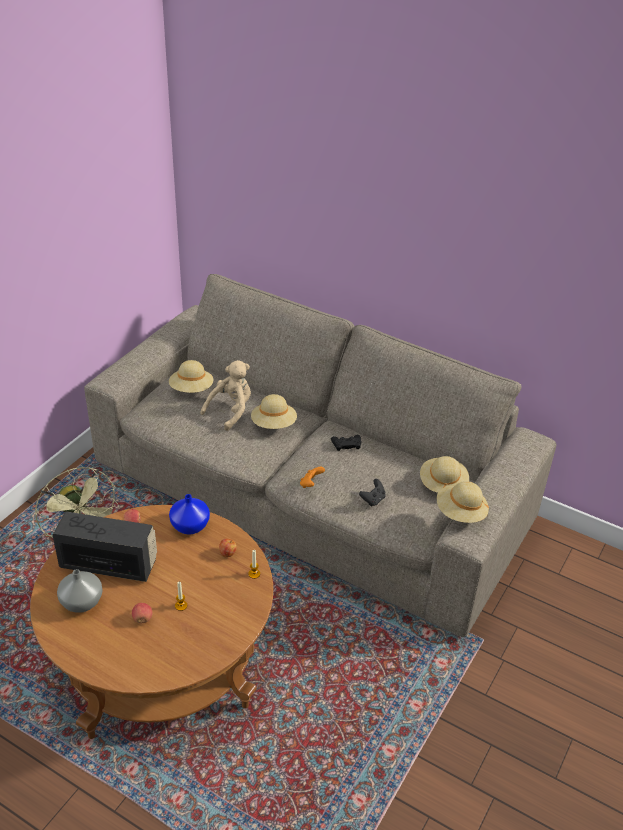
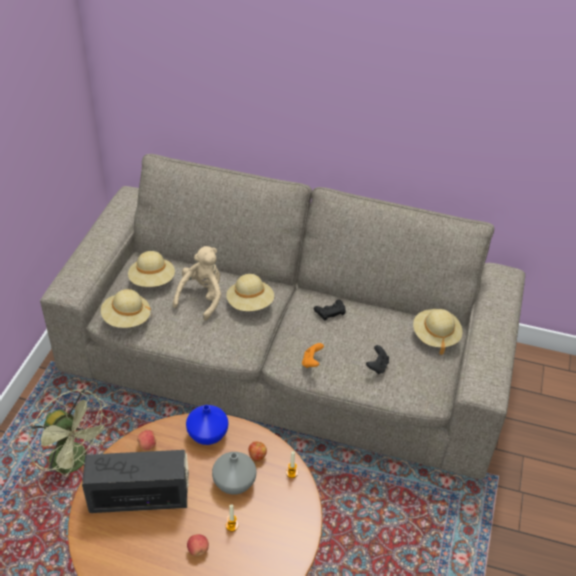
camera: 15 degrees left, 5 degrees up
(83, 602) = (128, 546): grey vase -> grey vase (235, 481)
(460, 513) = (470, 366): beige hat -> beige hat (126, 319)

